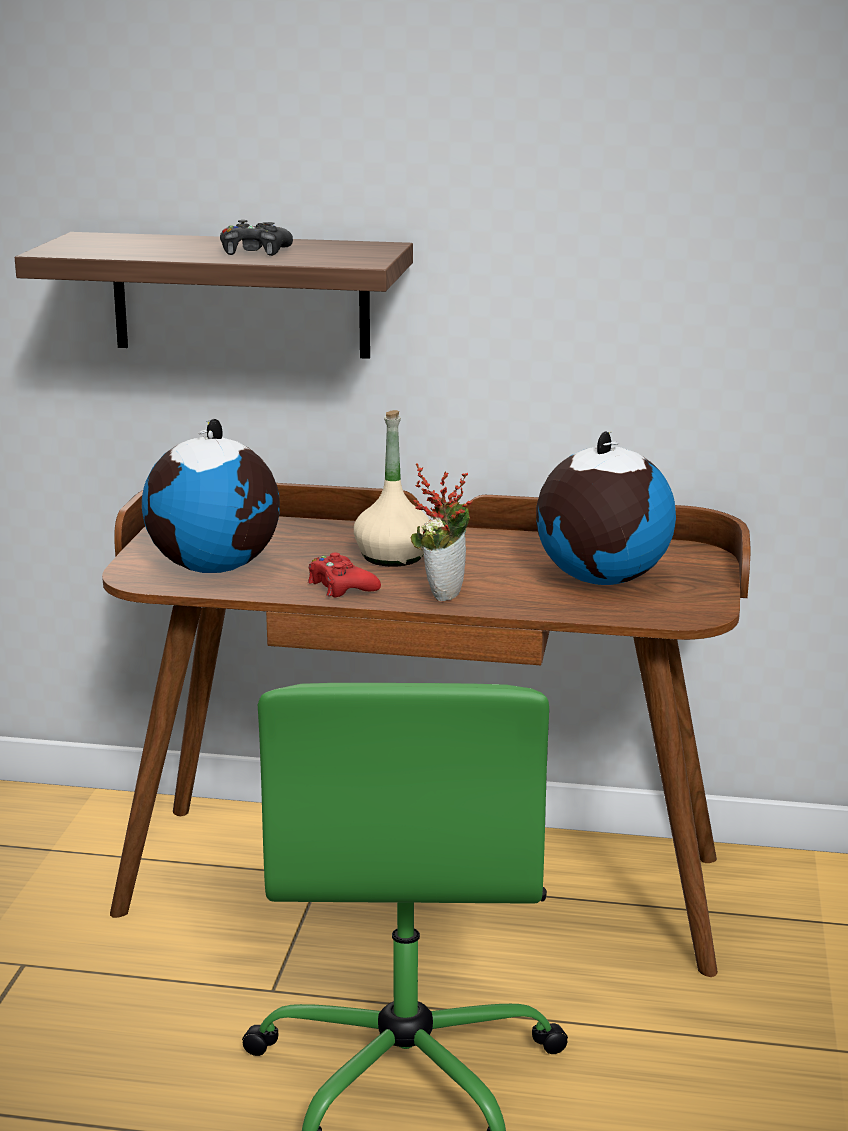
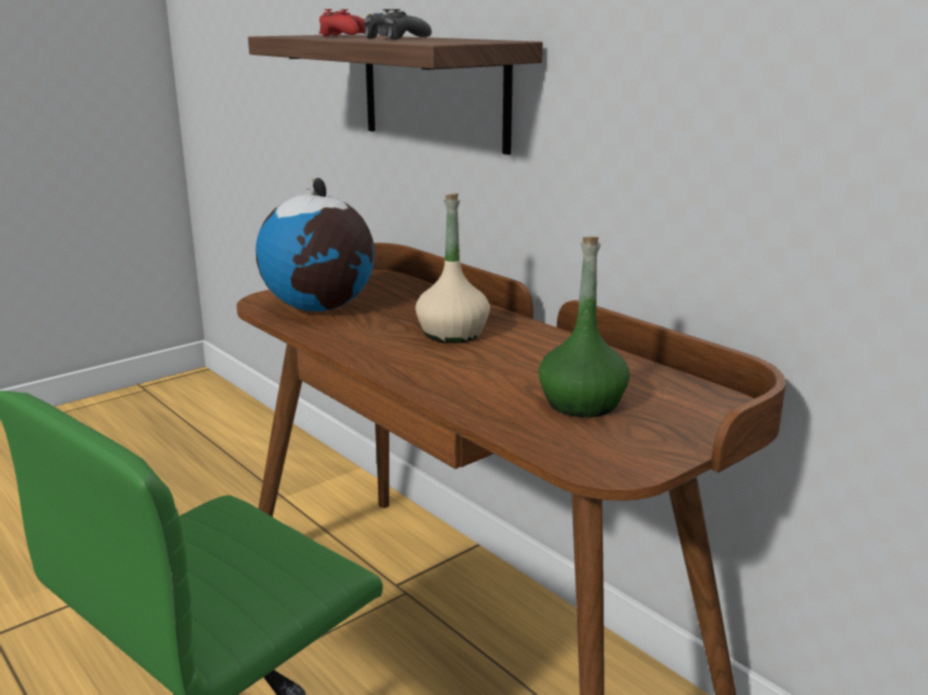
camera: 40 degrees right, 0 degrees up
(341, 586) = (367, 344): red game controller -> red game controller (344, 35)
(442, 592) = (426, 371): potted plant -> none
(600, 580) = (581, 403): globe -> green bottle

